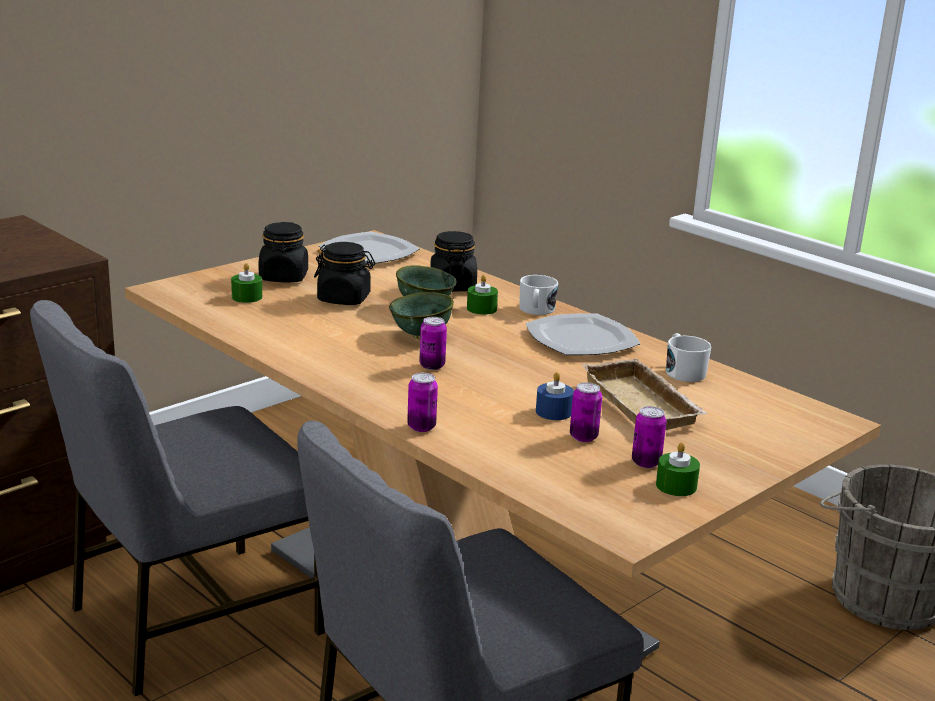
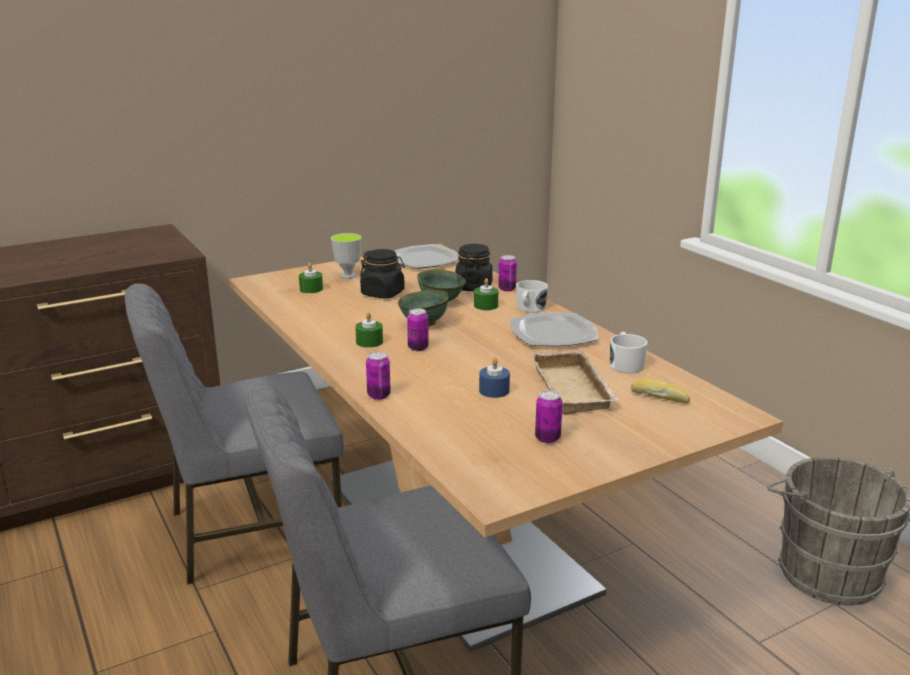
camera: 15 degrees right, 0 degrees up
(283, 277) = (348, 276): black jar -> cup
(583, 437) = (506, 413): can -> can (507, 289)
(676, 486) = (562, 460): green candle -> green candle (369, 342)
(741, 407) = (660, 397): none -> bread

